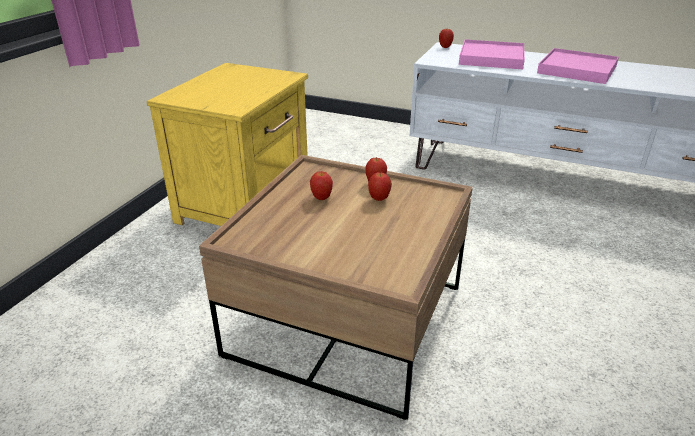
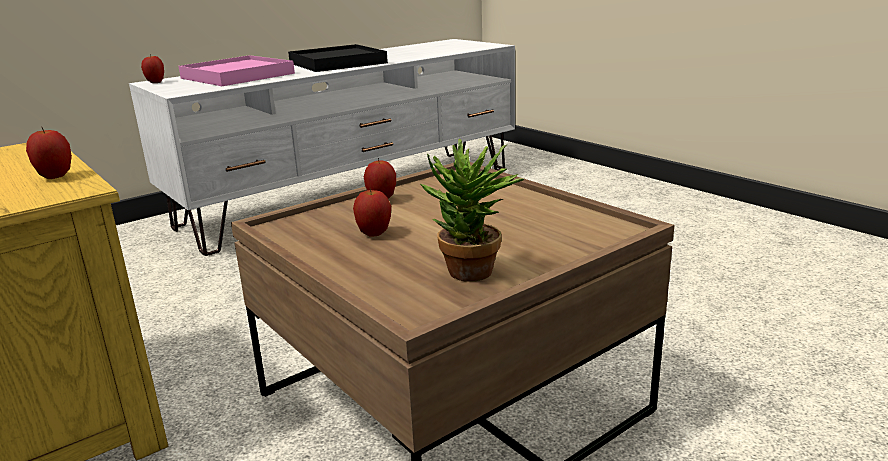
camera: 60 degrees left, 10 degrees down
(287, 245) = (472, 276): none -> potted plant
(379, 199) = (423, 205): apple -> apple (55, 177)
(576, 70) = (337, 63): pink tray -> black tray

